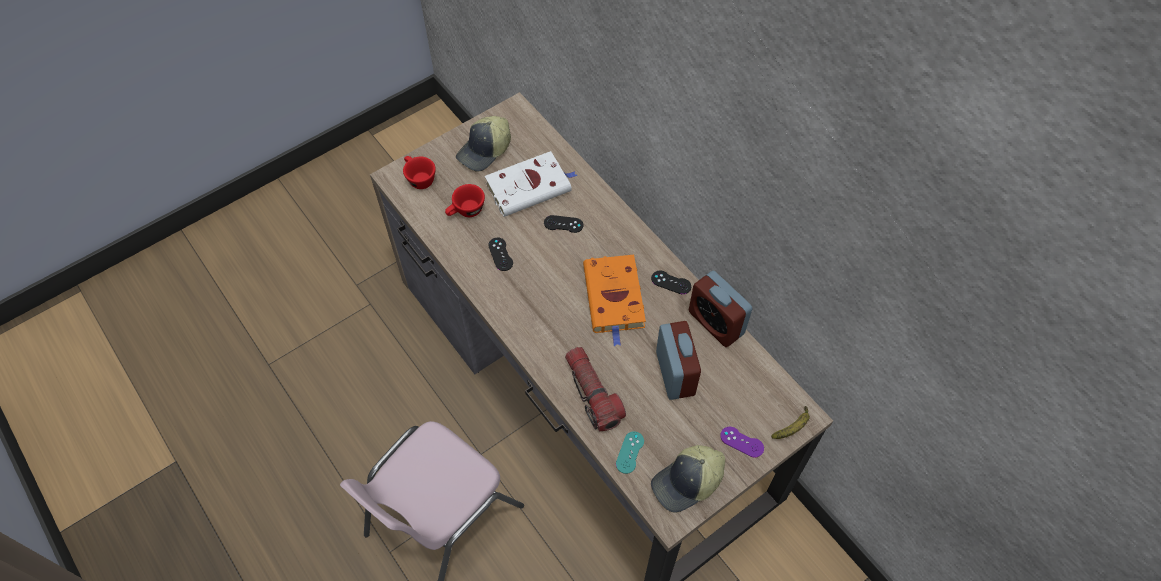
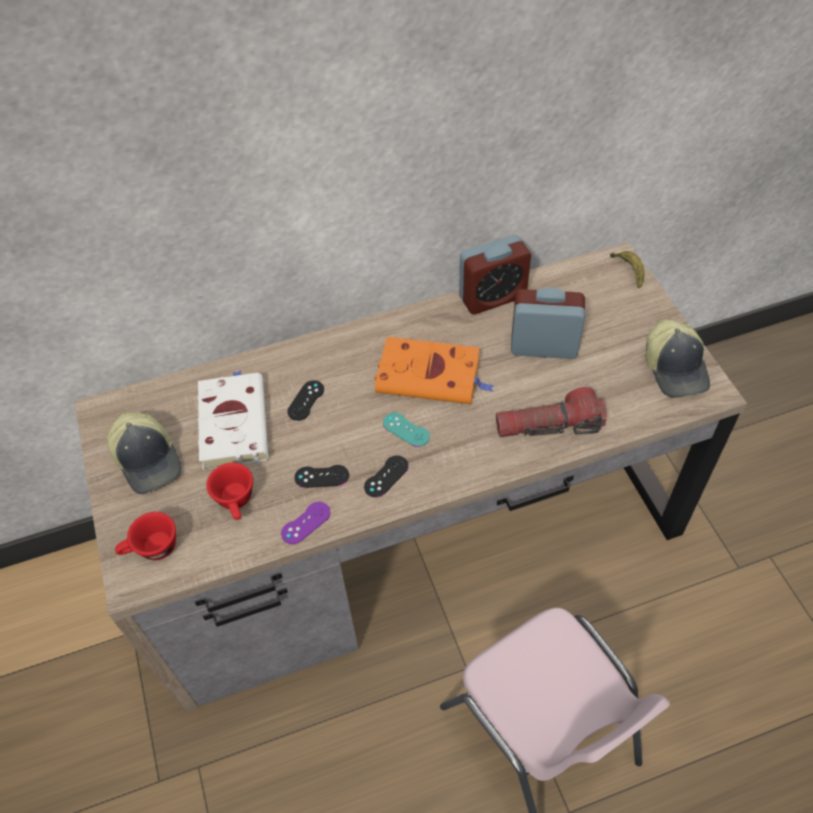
camera: 70 degrees left, 5 degrees down
(630, 452) = (630, 409): turquoise game controller -> turquoise game controller (406, 429)
(671, 282) = (428, 321): black game controller -> black game controller (386, 476)
(742, 442) = (637, 313): purple game controller -> purple game controller (306, 523)

